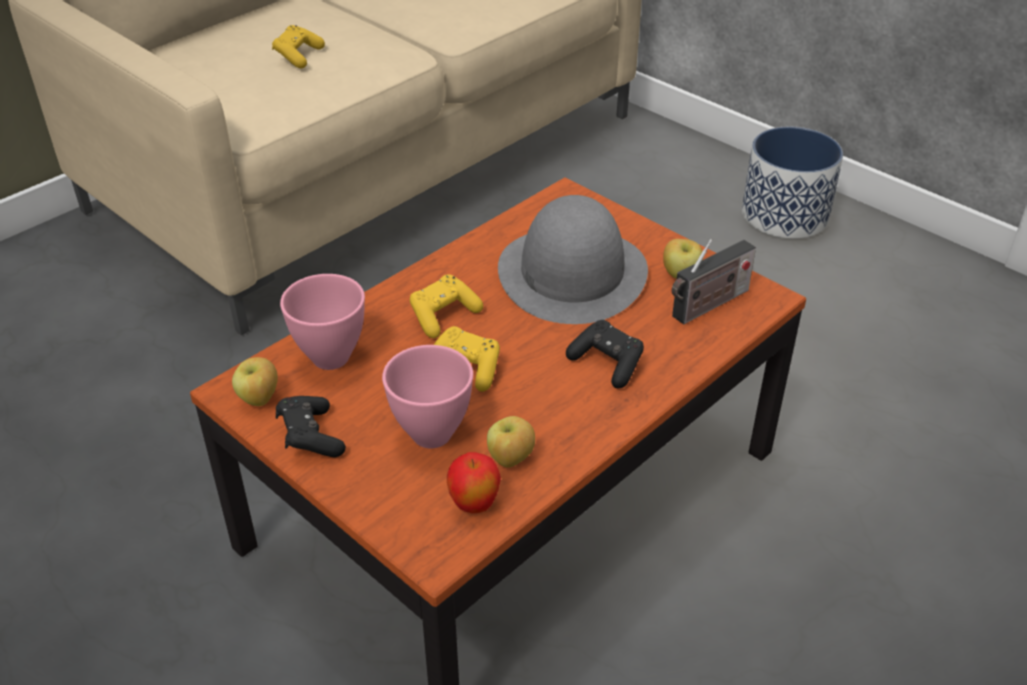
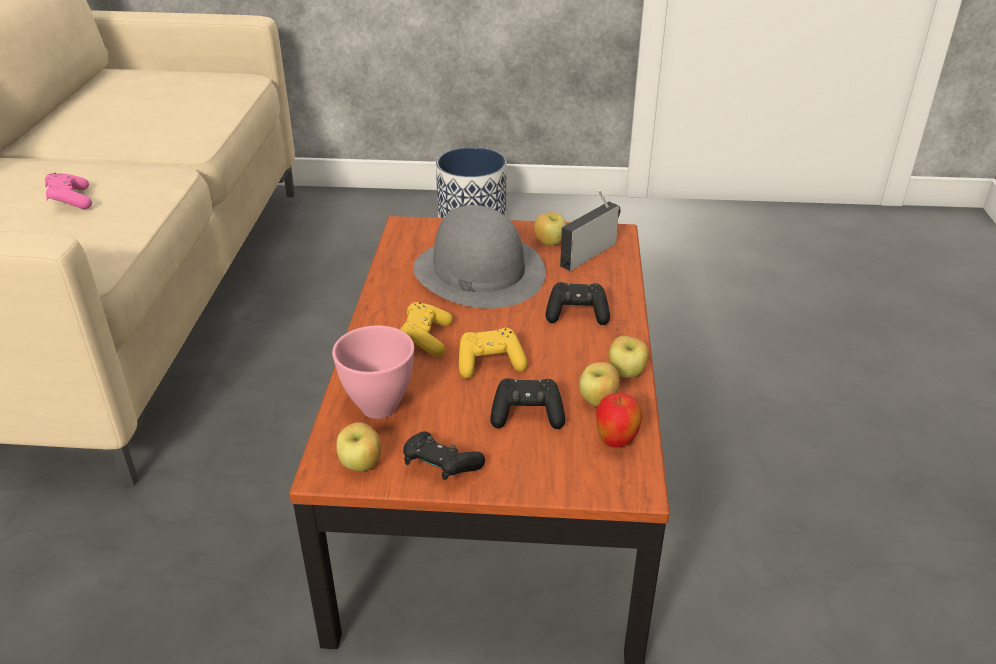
camera: 40 degrees left, 5 degrees down
(298, 56) = (70, 201): yellow game controller -> pink game controller
(434, 434) = (527, 415): pink bowl -> black game controller
(573, 448) = (626, 373): none -> apple
(708, 306) = (590, 253): radio -> radio turned 150 degrees counterclockwise

